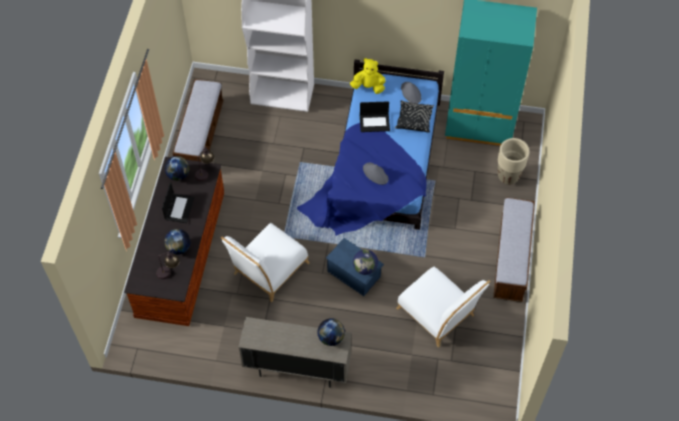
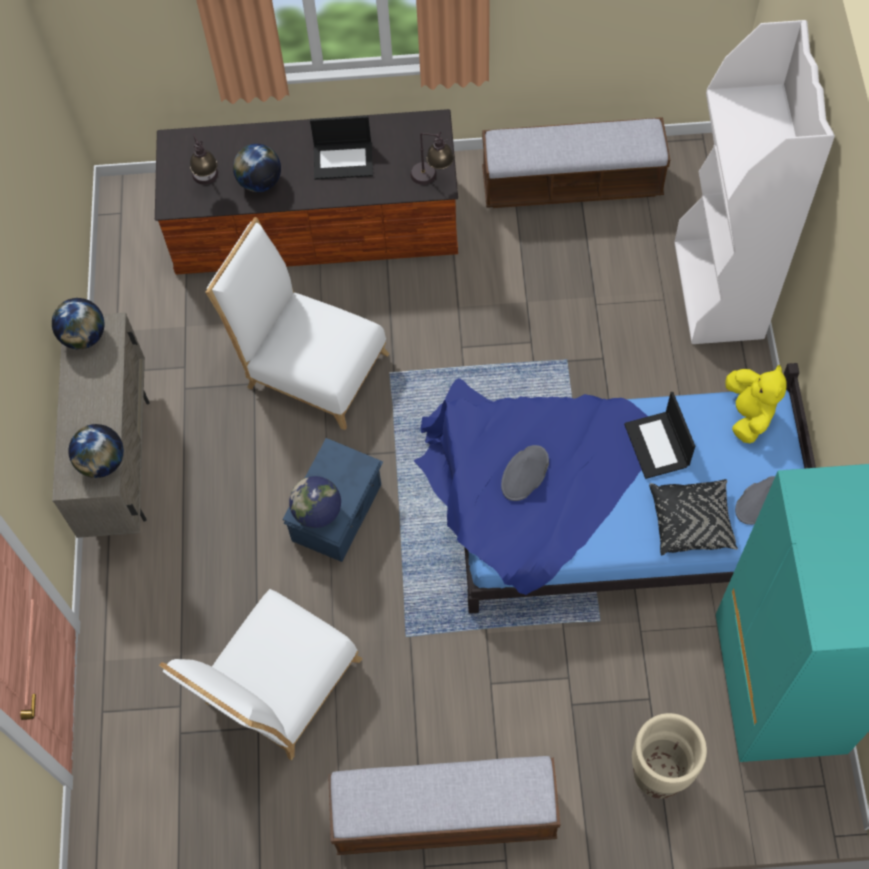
camera: 80 degrees right, 5 degrees up
(178, 175) = (414, 139): globe -> globe (84, 336)

